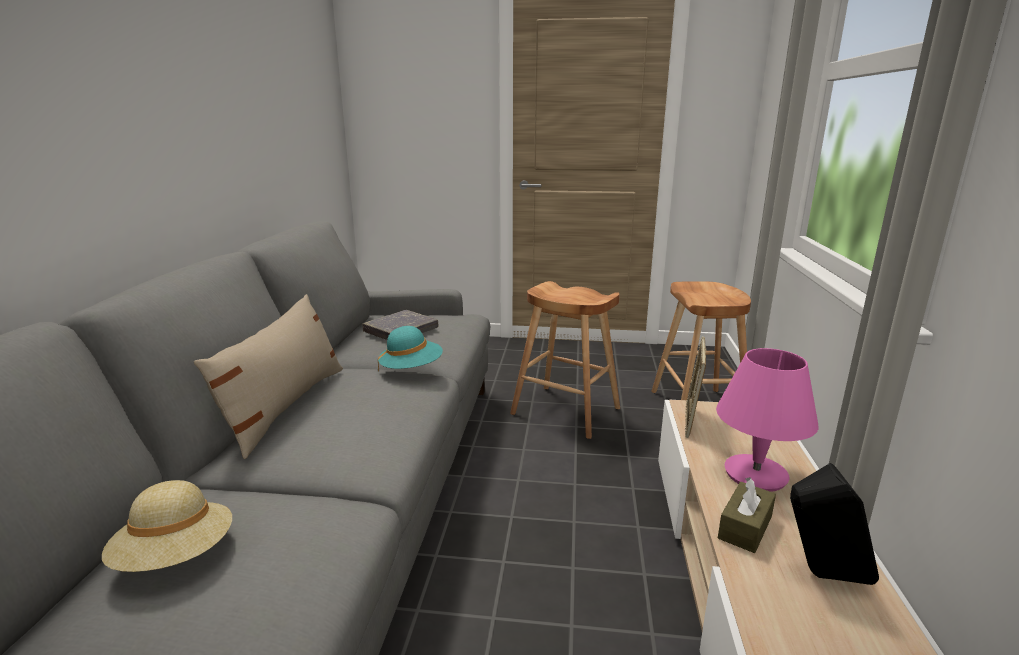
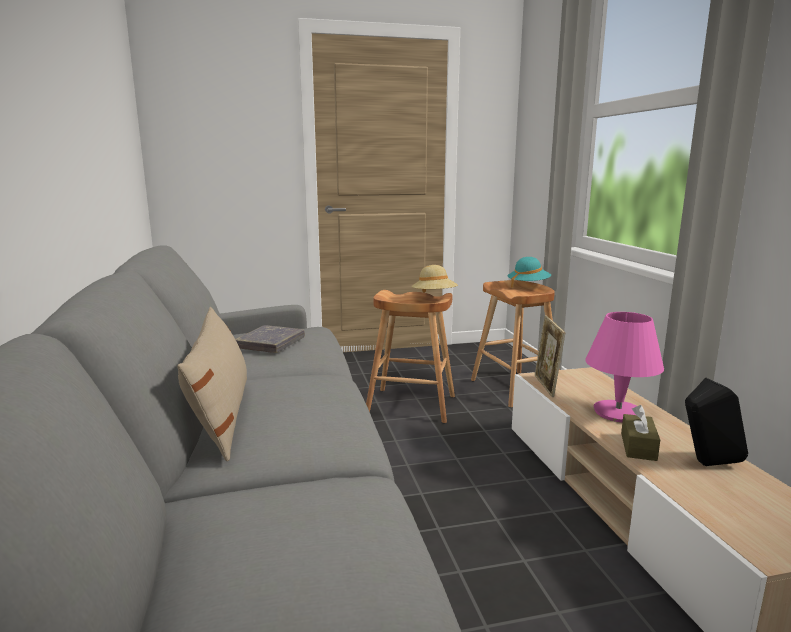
camera: 20 degrees left, 5 degrees down
(176, 557) = (244, 546): beige hat -> beige hat (434, 297)
(411, 369) = (313, 371): turquoise hat -> turquoise hat (528, 286)

